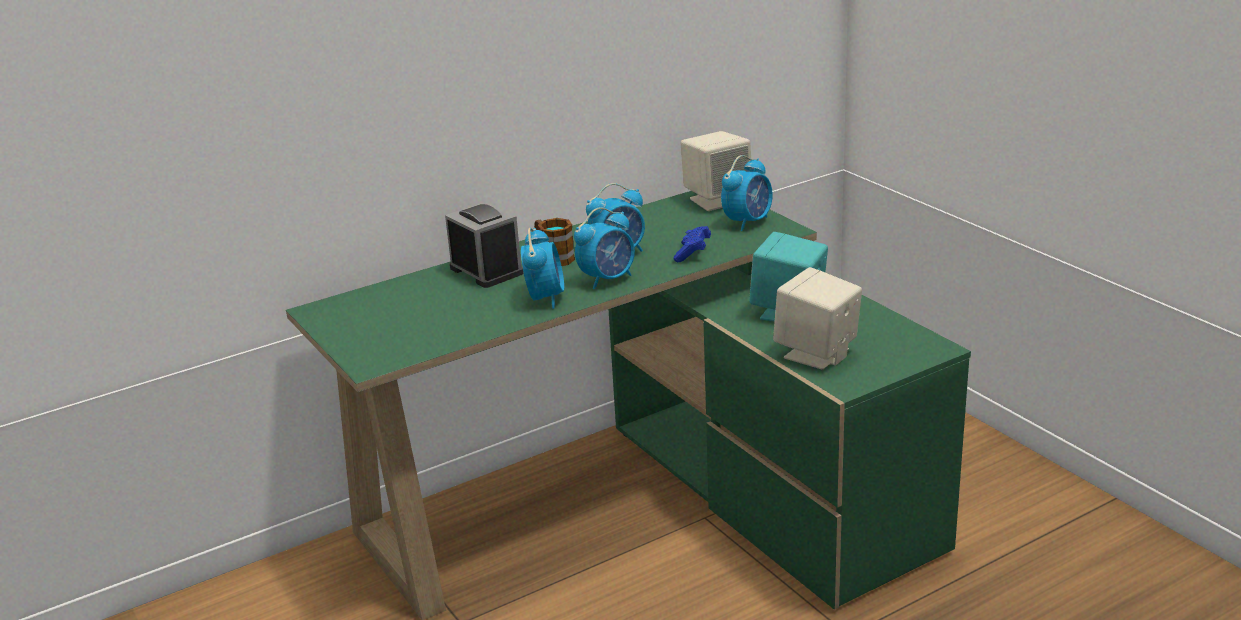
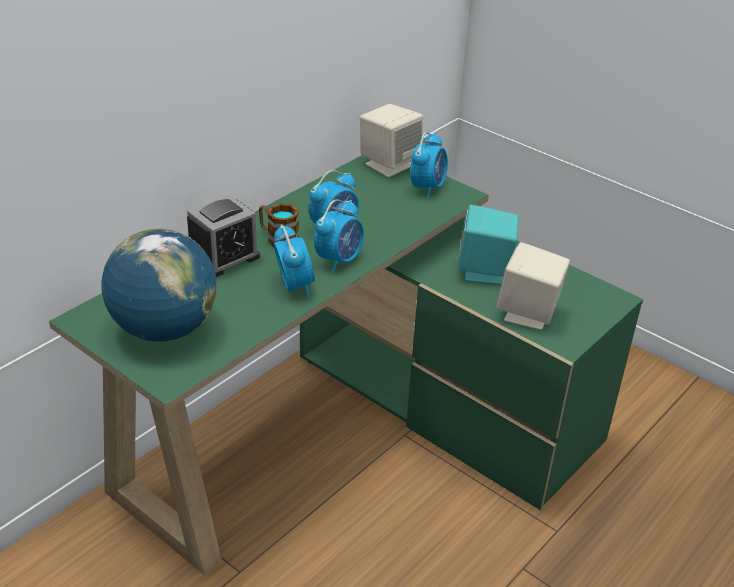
camera: 20 degrees left, 10 degrees up
(391, 324) = (164, 329): none -> globe
(486, 270) = (224, 258): alarm clock -> alarm clock turned 105 degrees clockwise
(692, 254) = (398, 225): blue game controller -> none

